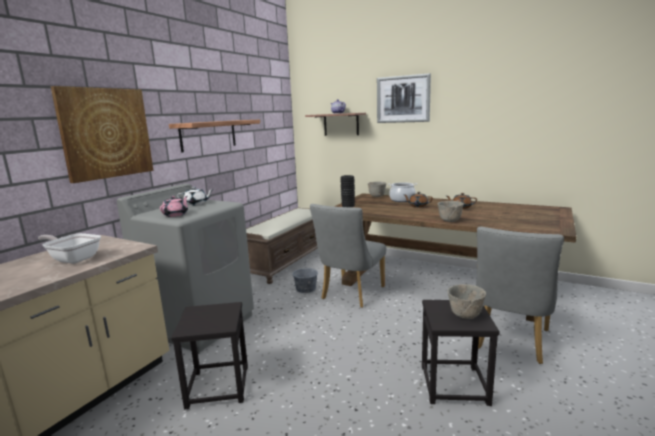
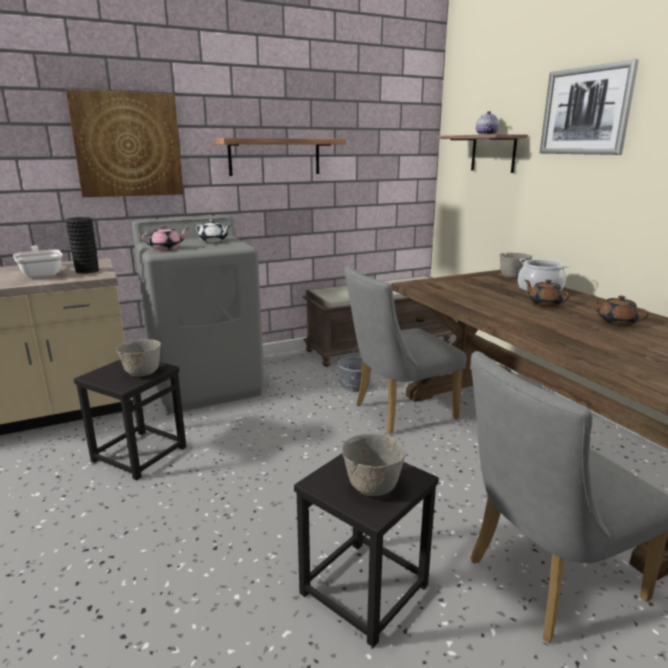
camera: 35 degrees right, 5 degrees up
(348, 206) = (440, 282): black vase -> black vase (87, 271)
(450, 221) = (541, 338): grey bowl -> grey bowl (141, 373)

